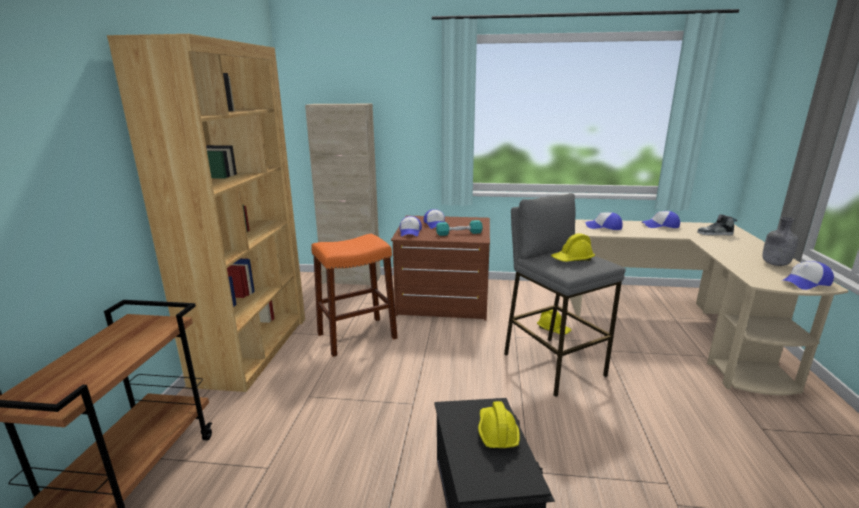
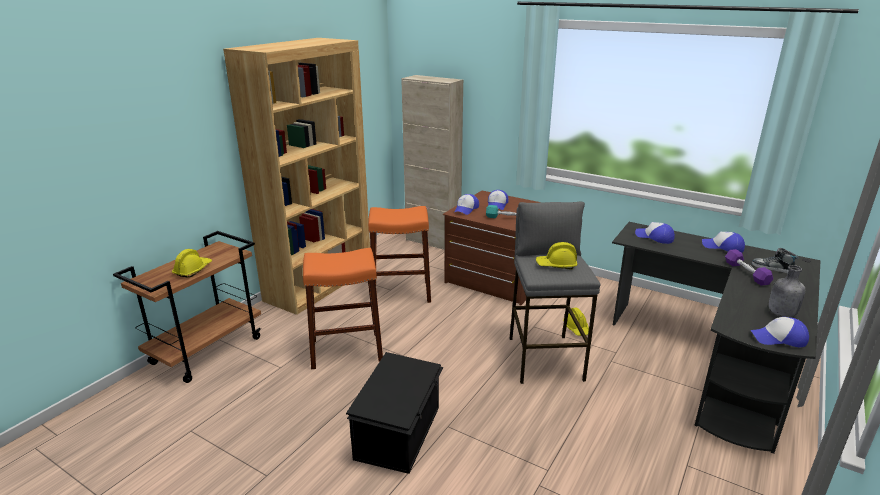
camera: 25 degrees right, 5 degrees up
(341, 417) = (346, 350): none -> orange stool
(497, 432) = (409, 383): yellow hard hat -> yellow hard hat (193, 270)
(680, 330) = (713, 362): beige desk -> black desk
(705, 240) = (746, 273): none -> purple dumbbell

